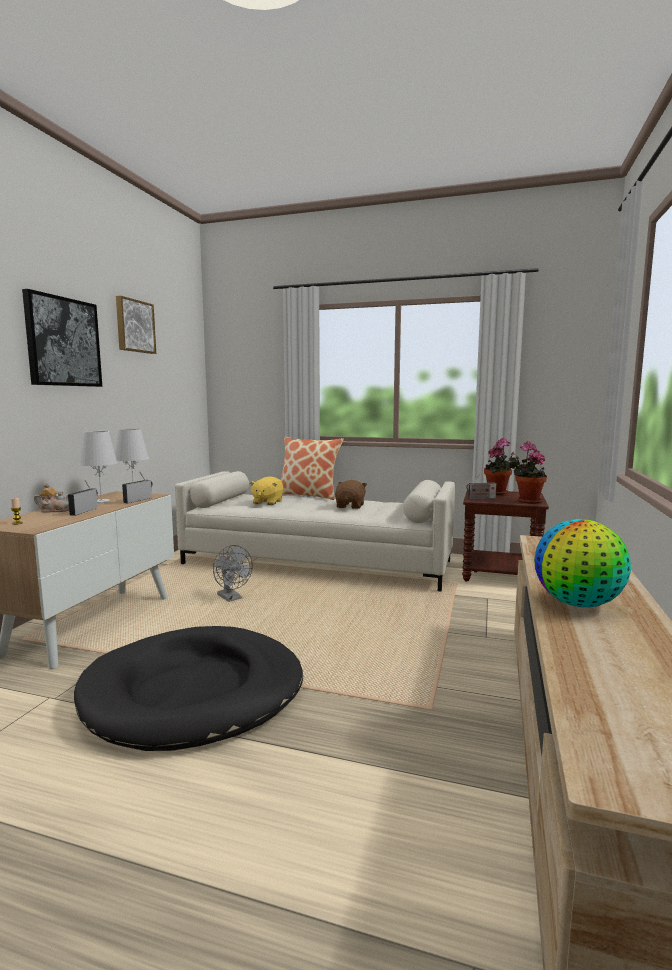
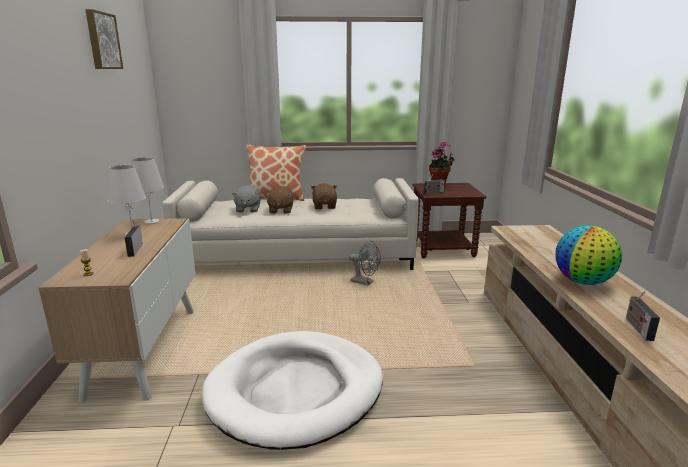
camera: 20 degrees left, 10 degrees up
(54, 510) = (101, 252): teapot -> none
(63, 342) = (55, 69): picture -> none
(139, 500) = (168, 228): radio -> radio (637, 328)
(195, 692) = (296, 391): black dog bed -> white dog bed
(232, 598) = (252, 302): grey fan -> grey fan (365, 282)
(267, 502) = (247, 209): yellow plush toy -> grey plush toy
(299, 506) = (280, 210): none -> brown plush toy
(527, 501) = (468, 192): potted plant -> none

